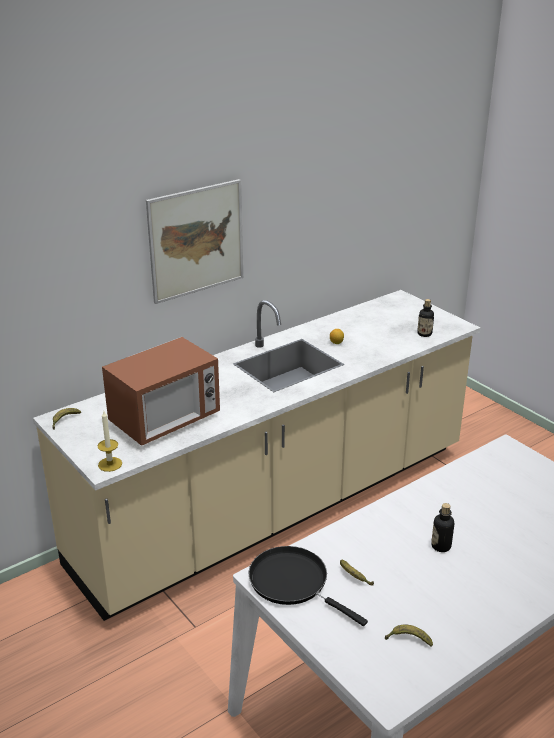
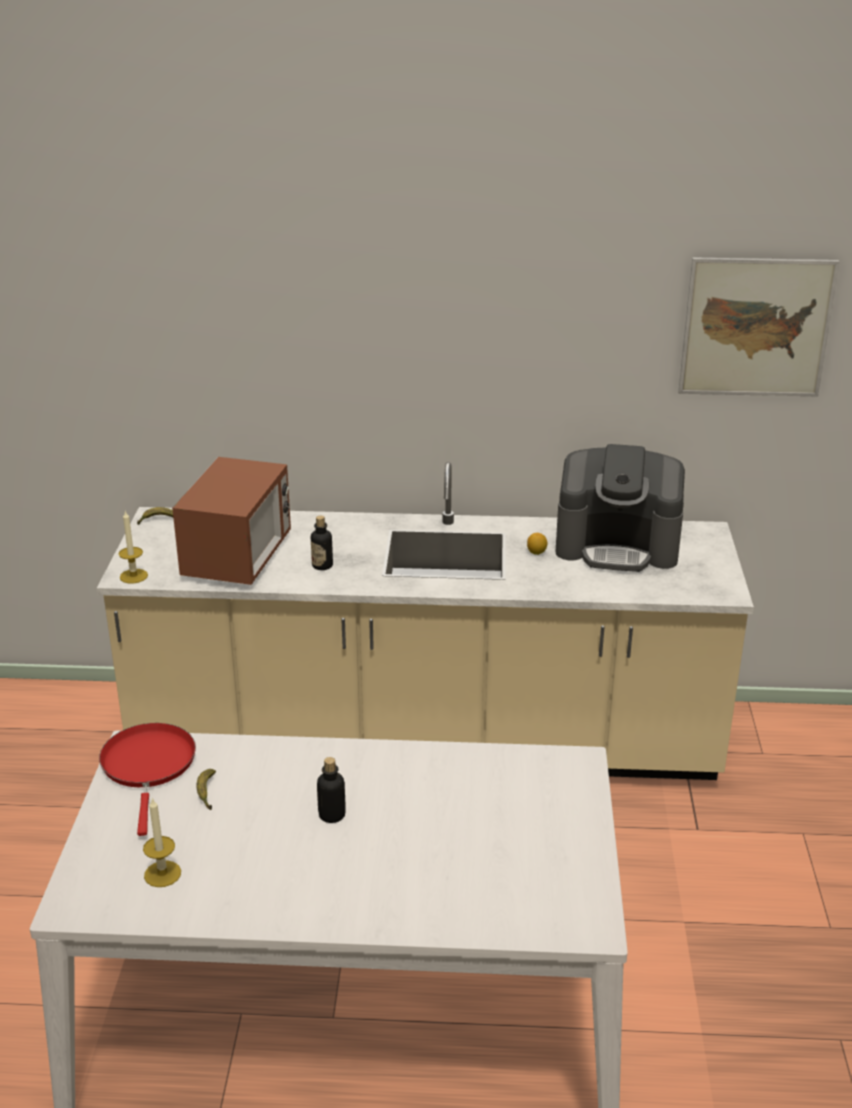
camera: 40 degrees right, 0 degrees up
(165, 420) = (238, 558): microwave -> microwave turned 75 degrees counterclockwise
(196, 240) = (371, 360): picture -> picture (756, 327)
(293, 583) = (148, 766): black frying pan -> red frying pan
(371, 322) = (618, 546): none -> coffee machine
(408, 640) = (162, 874): banana -> candle
(424, 334) = (662, 585): bottle -> bottle (322, 565)

